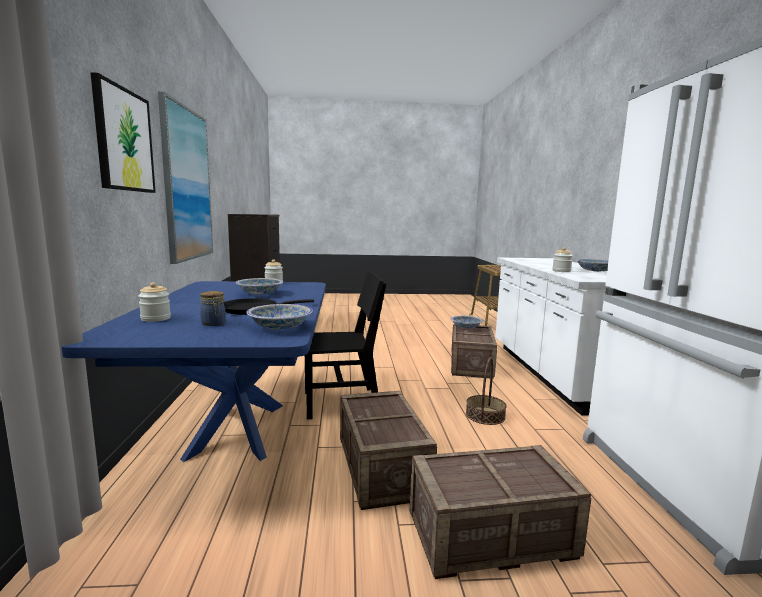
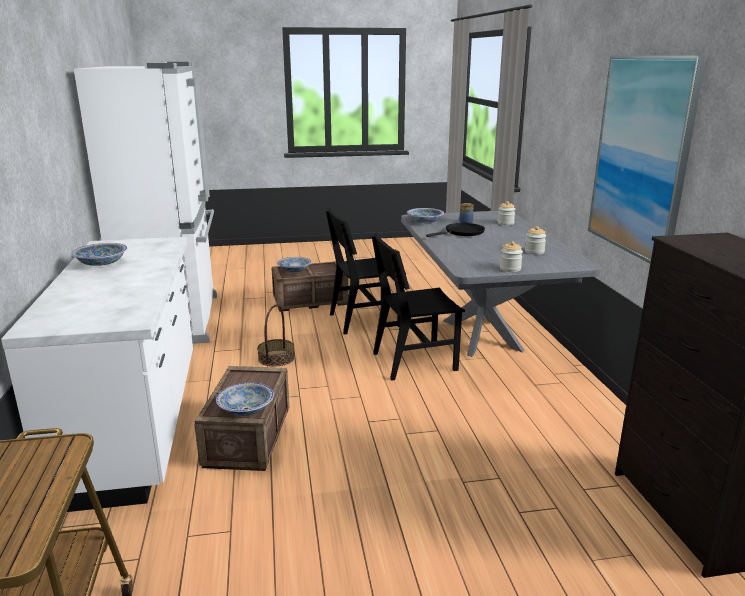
camera: 175 degrees right, 10 degrees up
(124, 140) = (572, 112): picture -> none
(239, 429) = (481, 335): blue dining table -> grey dining table
(260, 293) = (490, 250): bowl -> bowl (294, 270)
(383, 468) = (365, 320): crate -> black chair
(561, 271) = (154, 259): jar -> jar (534, 252)

